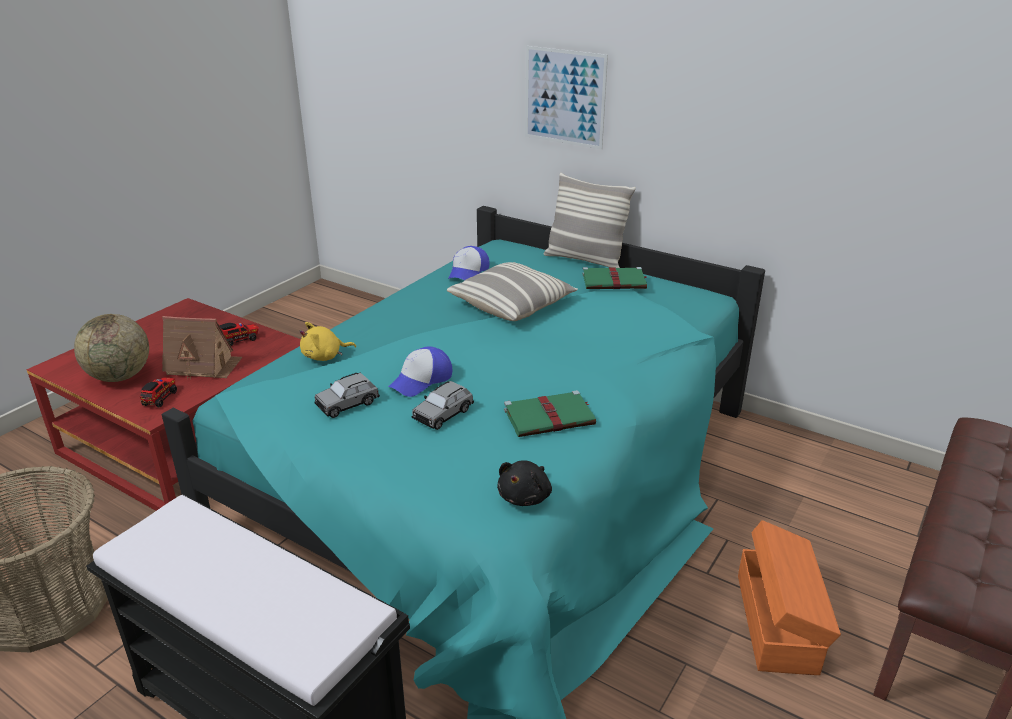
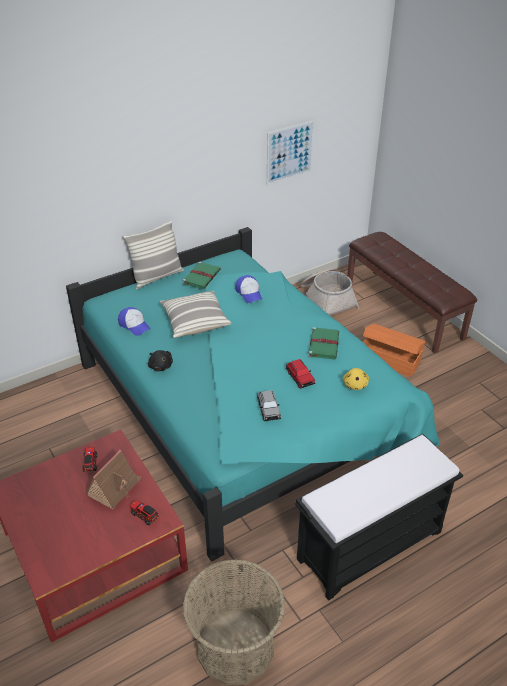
camera: 65 degrees left, 10 degrees up
(120, 376) = (94, 536): globe -> none
(325, 356) = (201, 410): yellow plush toy -> yellow plush toy (355, 384)
(421, 380) = (262, 376): cap -> cap (249, 293)
(443, 414) = (300, 378): grey toy car -> red toy car
(526, 497) = (380, 371): black plush toy -> black plush toy (160, 366)
(564, 97) = (112, 190): picture -> picture (289, 152)
(853, 490) = (327, 299): none -> basket

